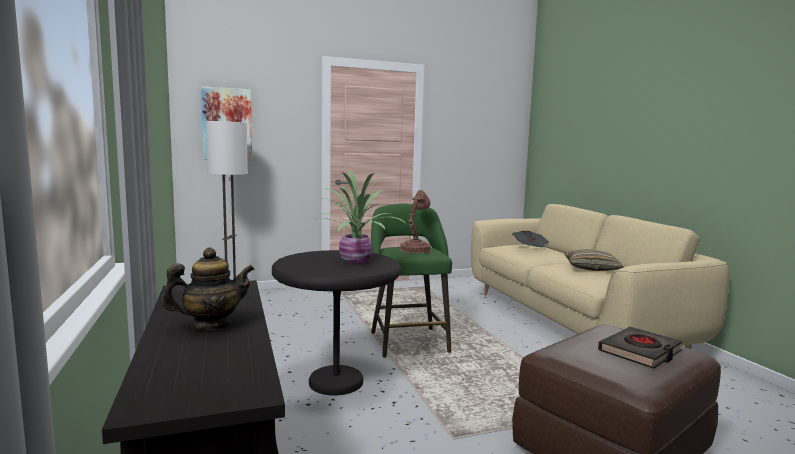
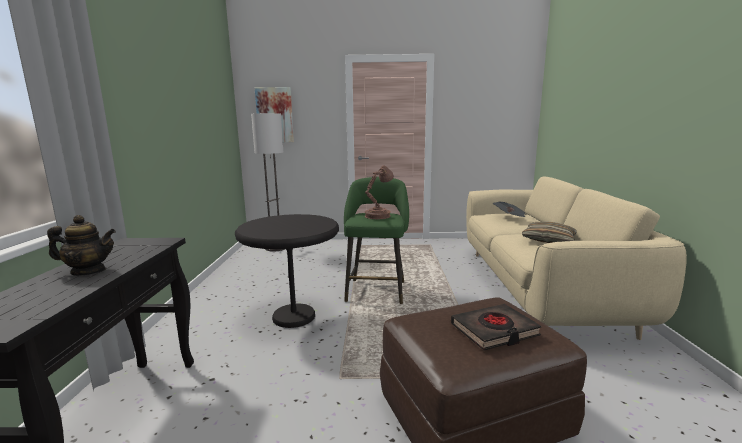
camera: 20 degrees right, 5 degrees up
(354, 262) = (300, 225): potted plant -> none

